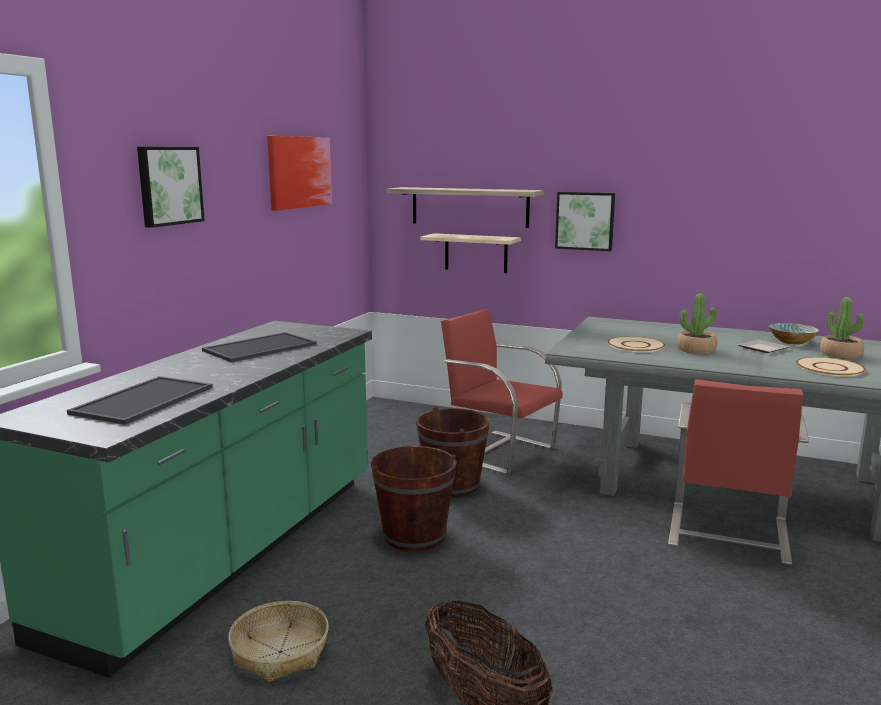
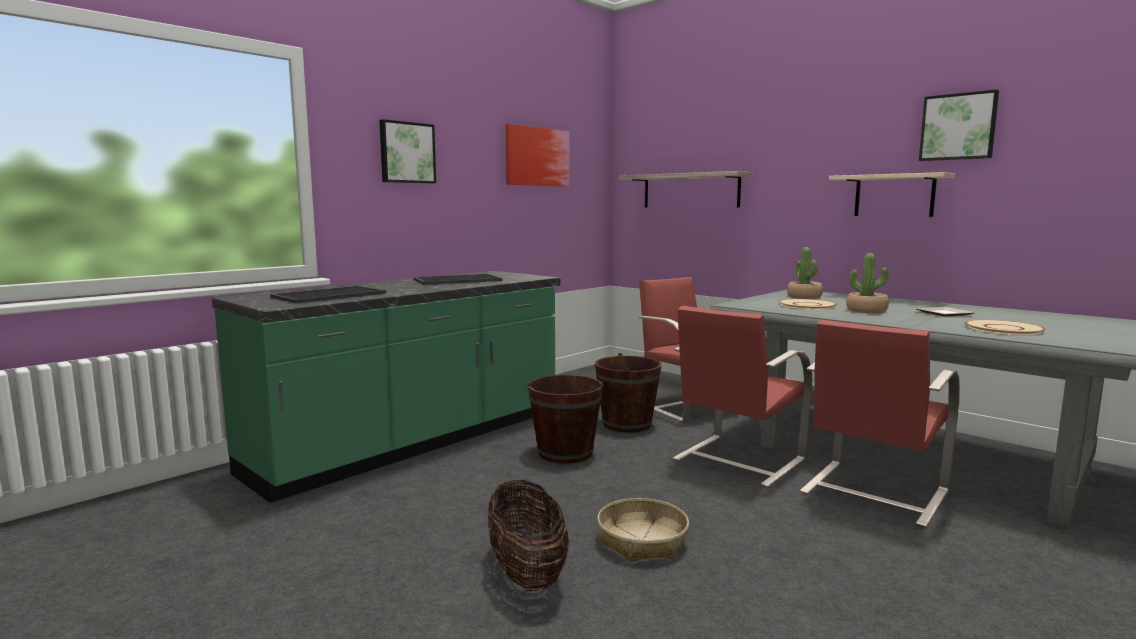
camera: 20 degrees right, 5 degrees down
(280, 652) = (397, 509): basket -> basket (642, 541)
(476, 253) = (694, 232): beige shelf -> beige shelf (894, 195)
(585, 221) = (790, 198): picture -> picture (958, 127)
(589, 516) = (736, 460): none -> red chair
(792, 342) = (987, 312): bowl -> none
(840, 355) = (1032, 322): potted plant -> potted plant (804, 297)

